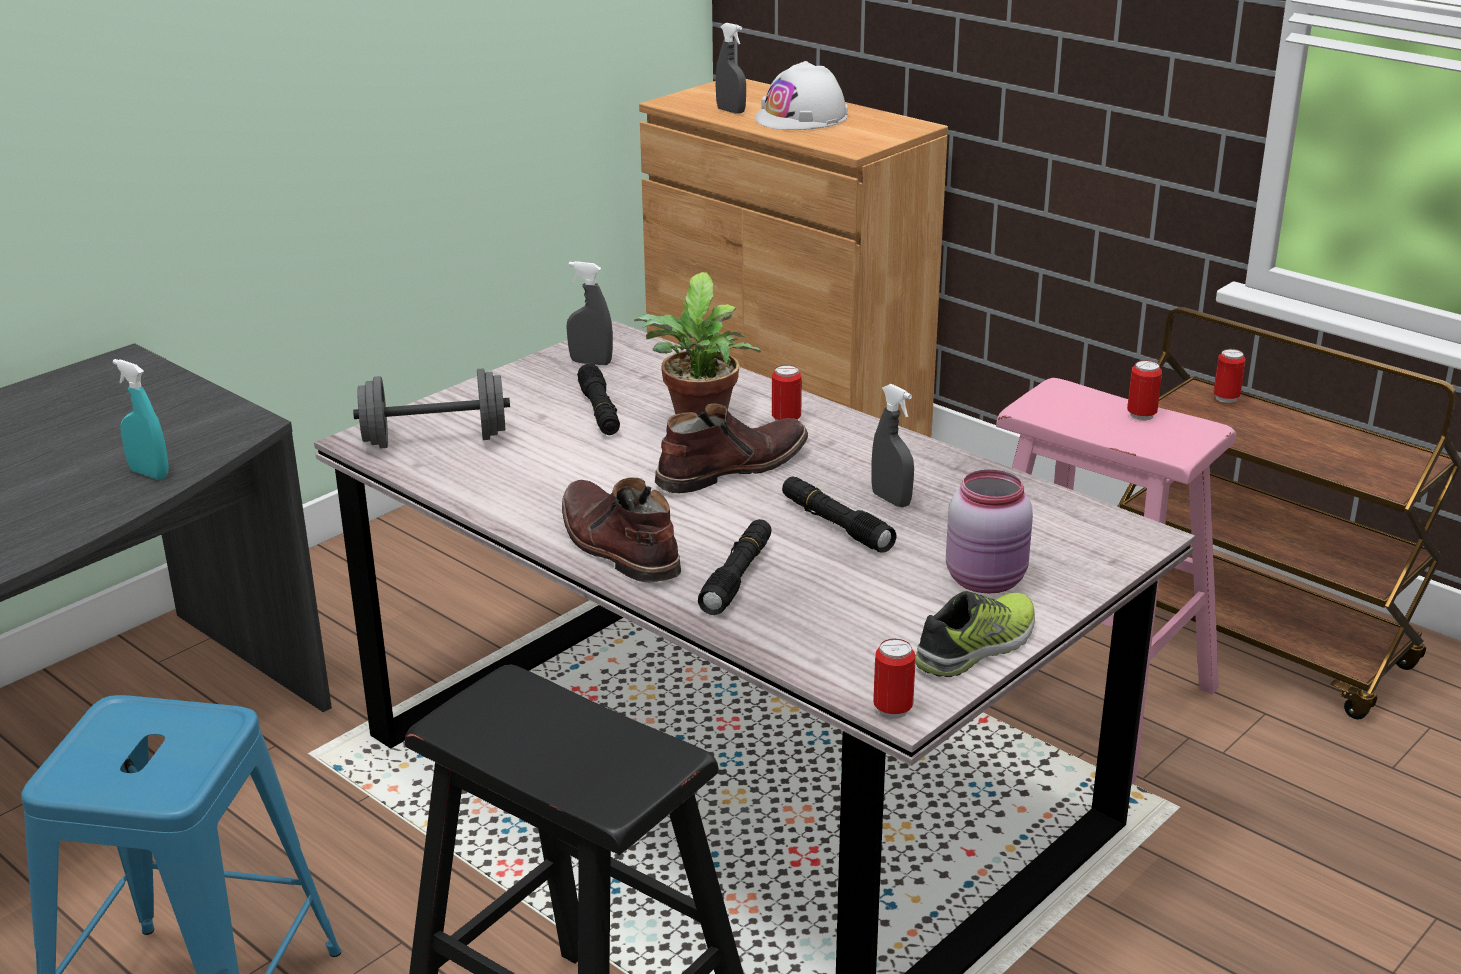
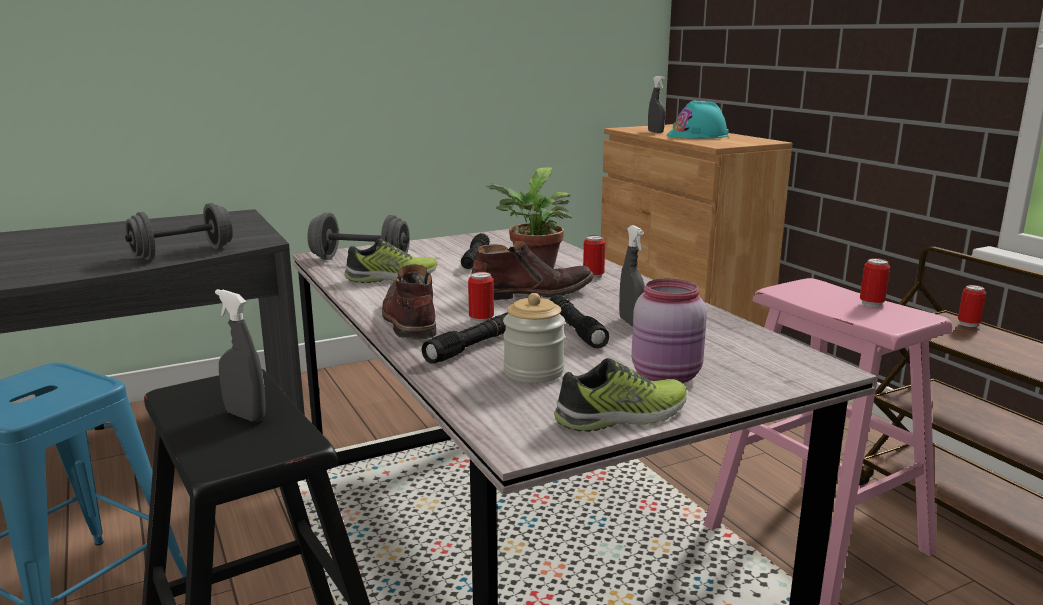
camera: 20 degrees right, 10 degrees down
(149, 473) = (183, 253): turquoise spray bottle -> grey dumbbell
(517, 469) = (392, 277): none -> shoe
(591, 362) = (494, 240): grey spray bottle -> grey spray bottle (245, 415)
(802, 117) = (697, 135): white hard hat -> turquoise hard hat
(839, 603) = (533, 372): none -> jar
(892, 709) = (510, 445): can -> can (481, 320)

